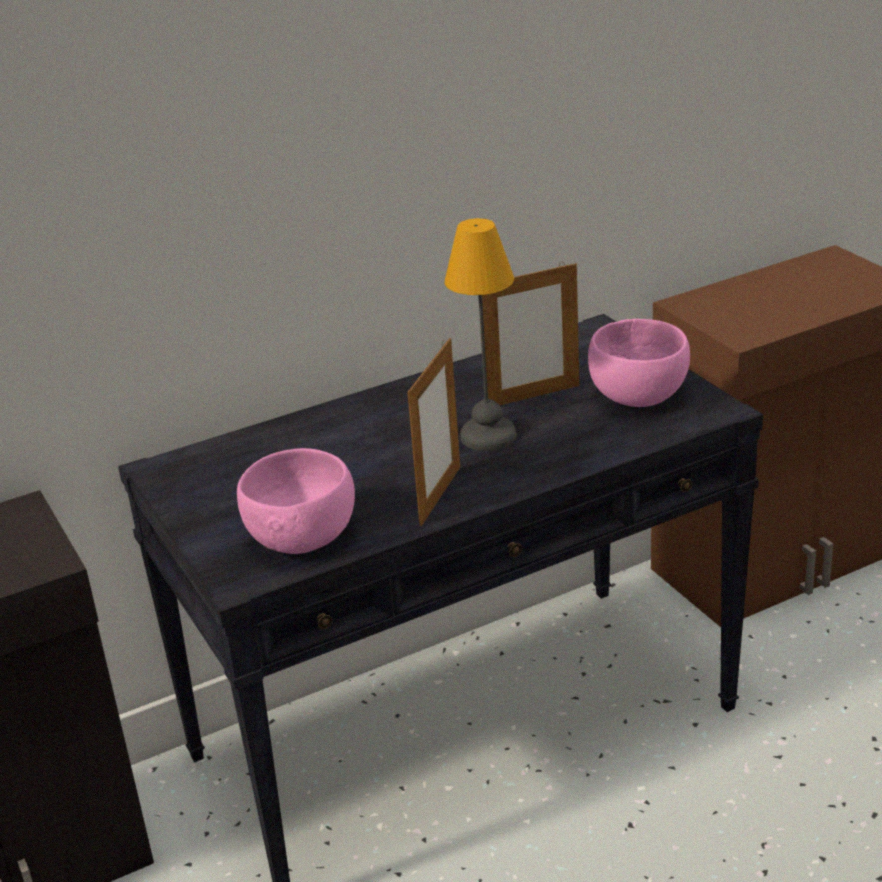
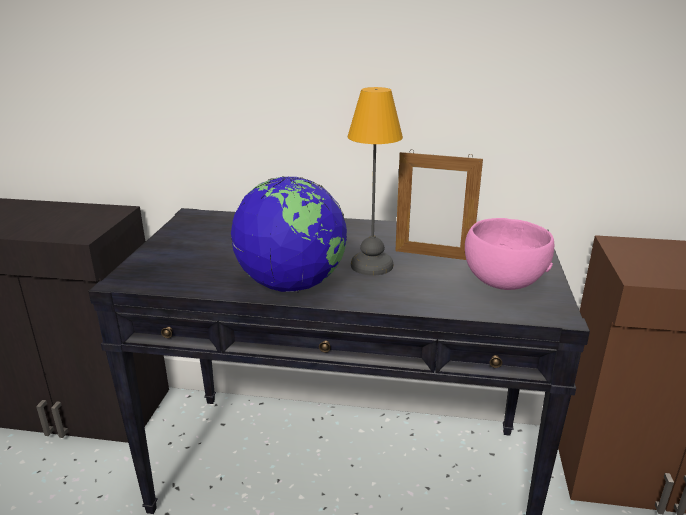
camera: 35 degrees right, 5 degrees down
(303, 538) = (188, 274): pink bowl -> none
(440, 495) = (291, 285): picture frame -> globe

